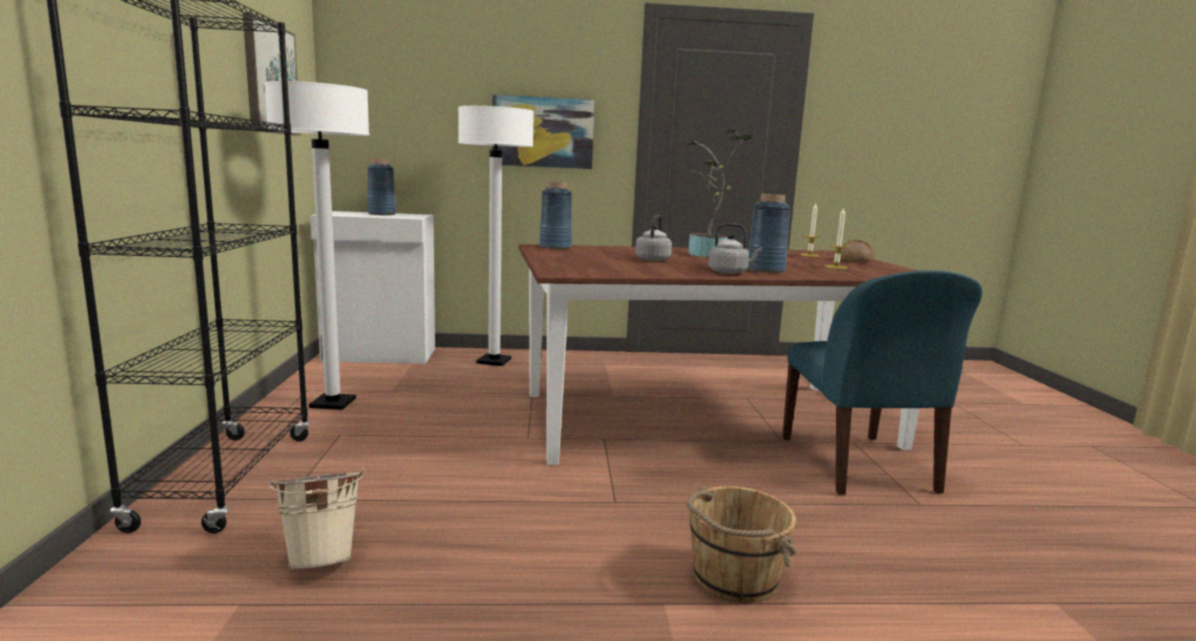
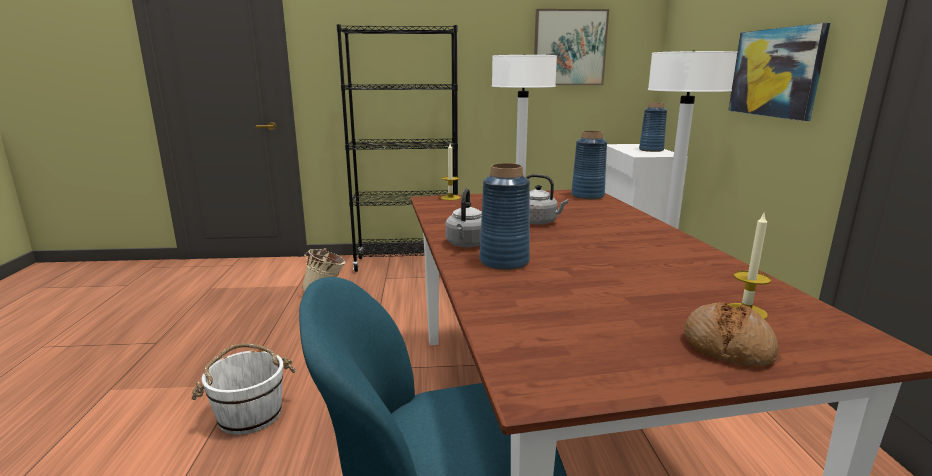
camera: 90 degrees right, 5 degrees up
(707, 255) = (618, 244): potted plant -> none
(733, 577) = (250, 414): brown bucket -> white bucket
(836, 267) = (586, 311): candle -> candle (450, 197)

